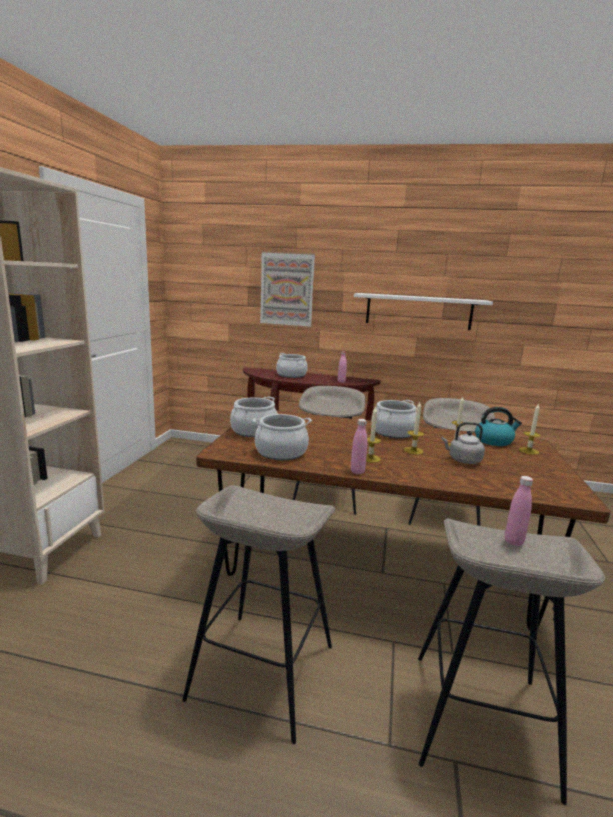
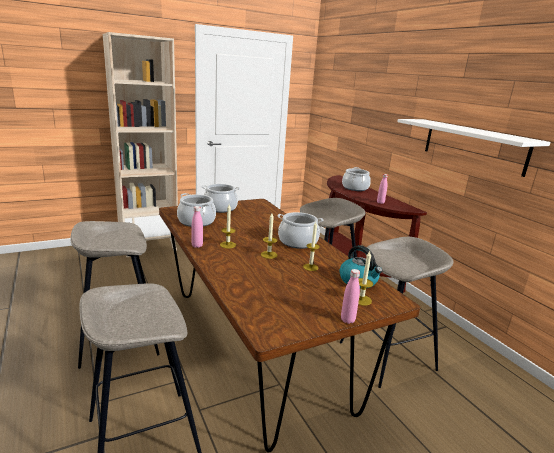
camera: 50 degrees right, 5 degrees up
(287, 289) = (374, 111): picture -> none
(462, 460) = (280, 274): grey kettle -> none
(513, 541) = (156, 315): pink bottle -> pink bottle (347, 320)

